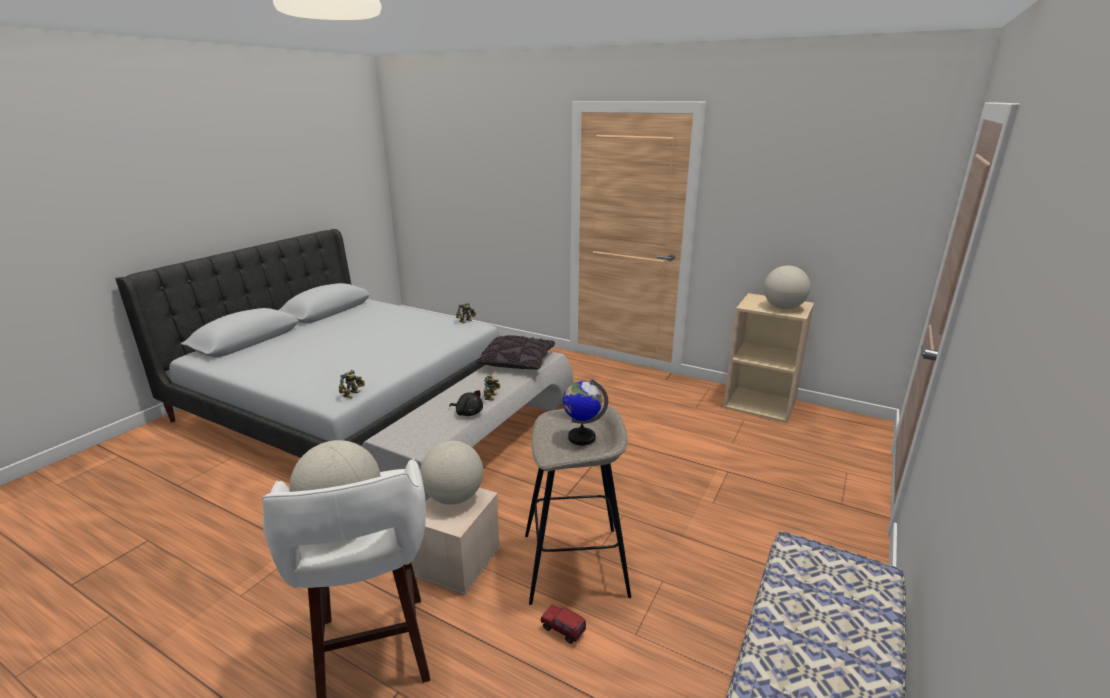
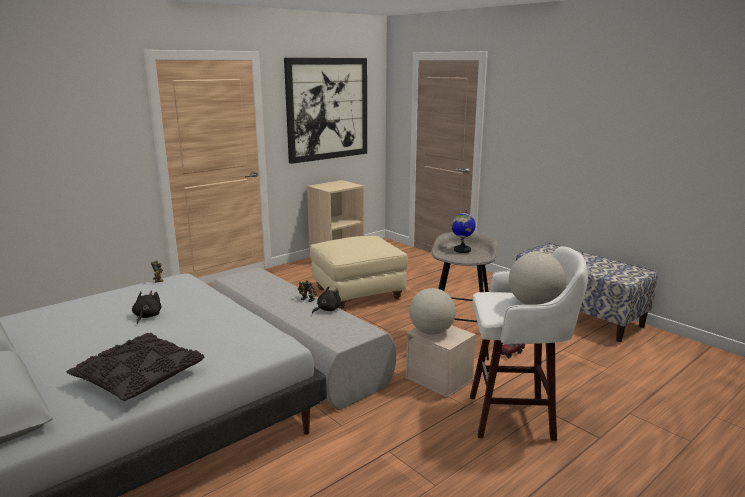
camera: 70 degrees left, 5 degrees down
(353, 394) = (277, 336): toy robot -> none
(387, 338) = (147, 316): none -> black plush toy
(517, 362) = (253, 283): black pillow -> black pillow (139, 378)
(656, 447) = (358, 294): none -> beige ottoman
(783, 308) = (342, 185): globe -> none
(809, 191) = (327, 109): none -> picture

